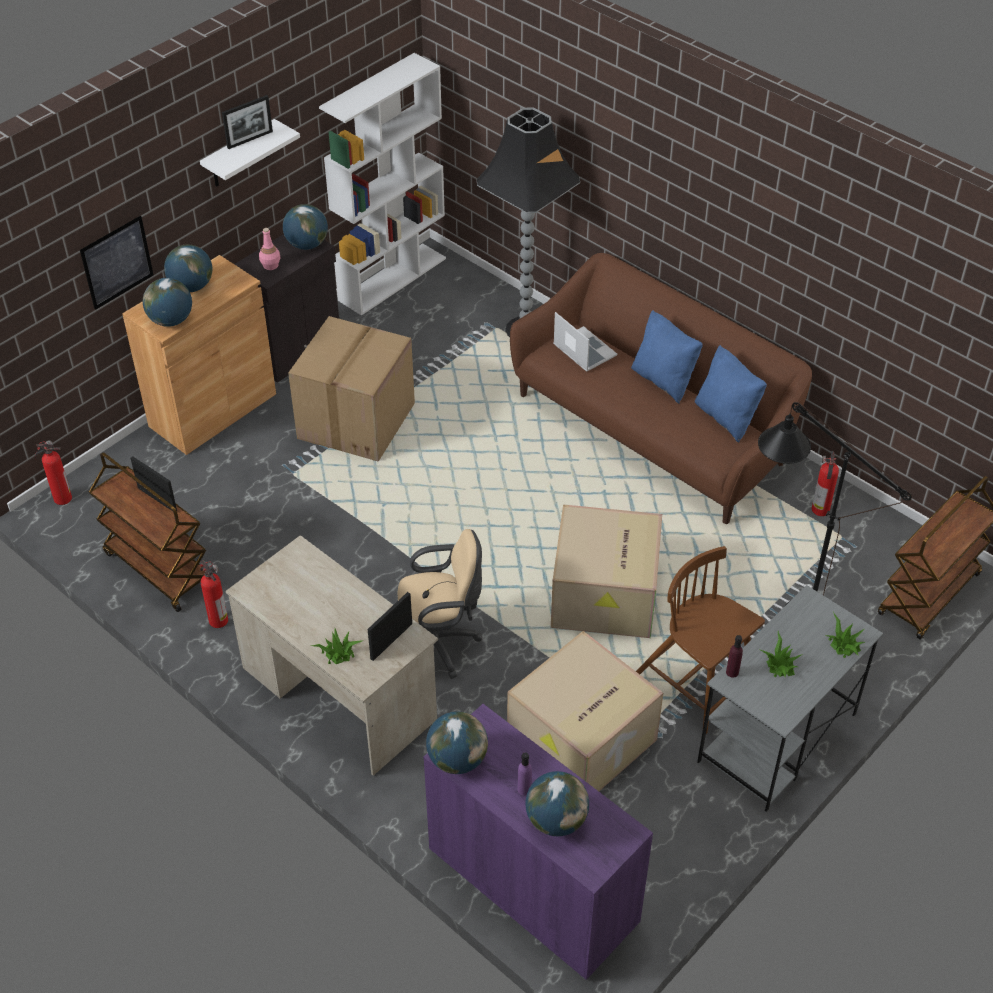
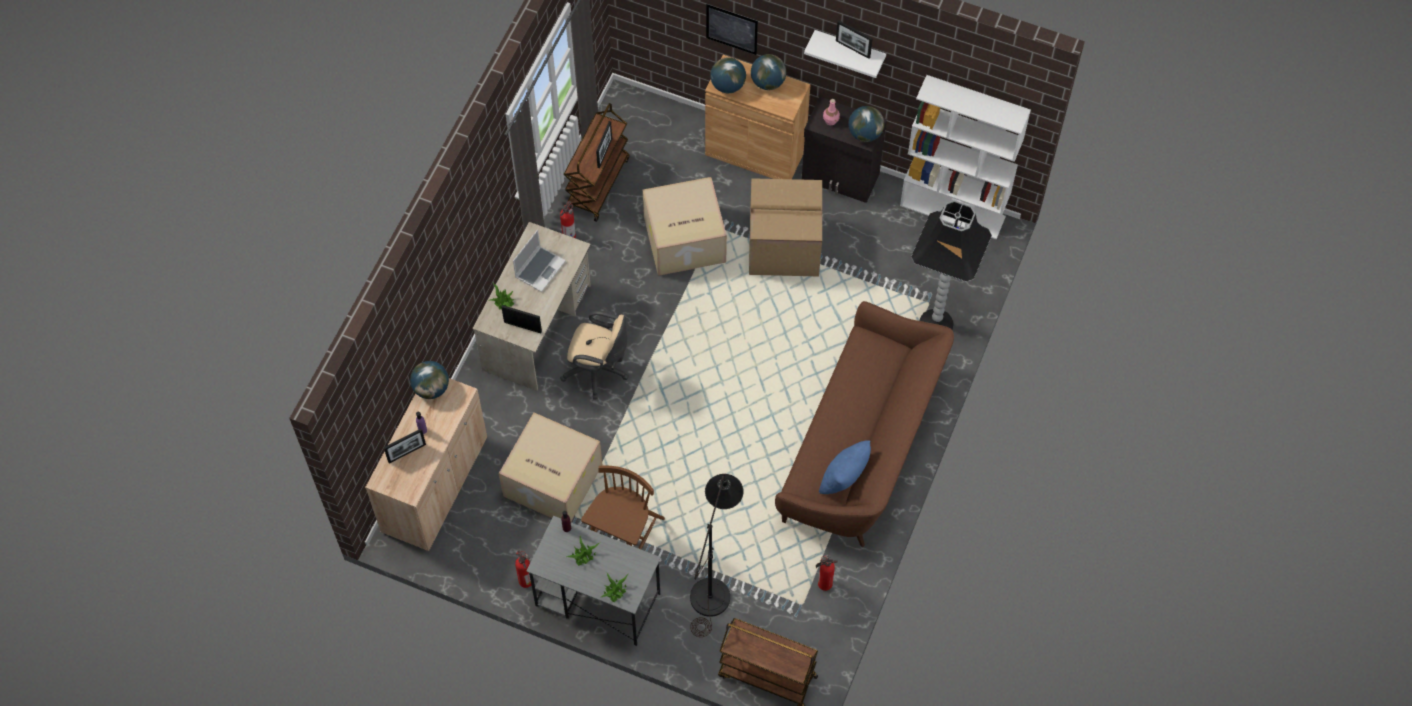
camera: 70 degrees right, 15 degrees up
(61, 498) = (635, 101): fire extinguisher -> fire extinguisher (525, 580)
(439, 644) = (598, 371): beige office chair -> beige office chair turned 45 degrees counterclockwise
(533, 885) = (435, 485): purple cabinet -> beige cabinet
(555, 820) = (407, 453): globe -> picture frame
(583, 350) = (875, 361): laptop -> laptop (540, 269)
(606, 596) = (680, 460): cardboard box -> cardboard box (683, 241)
(664, 380) = (866, 425): blue pillow -> none

